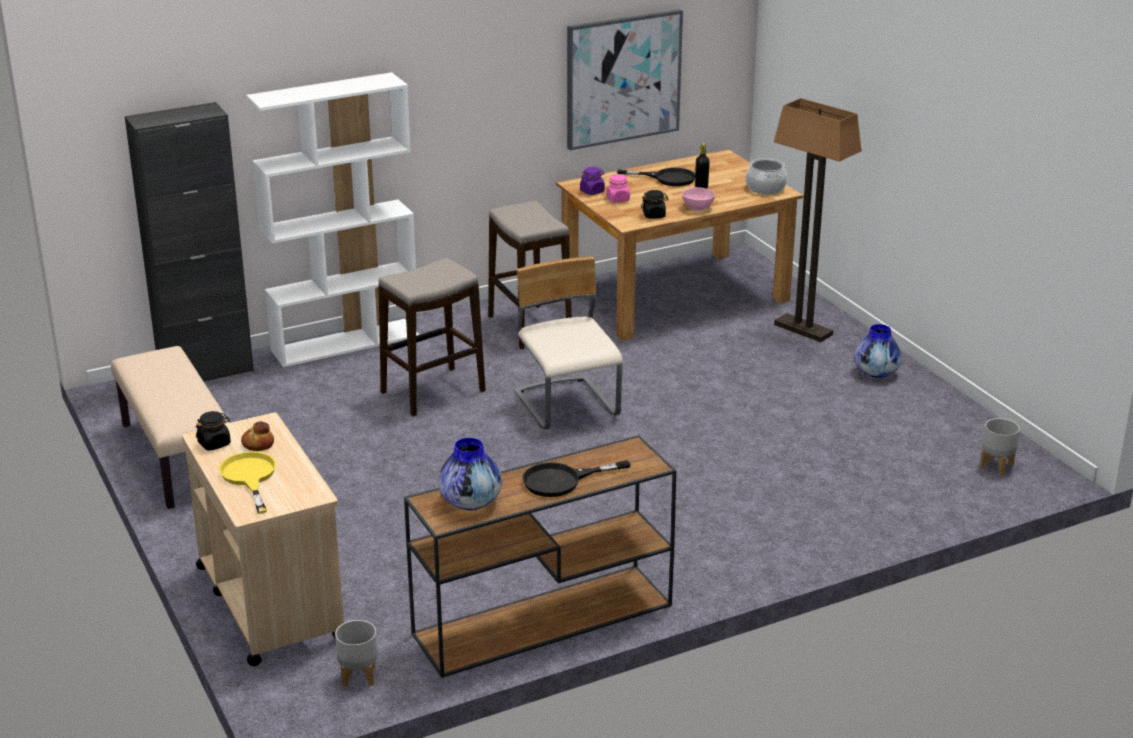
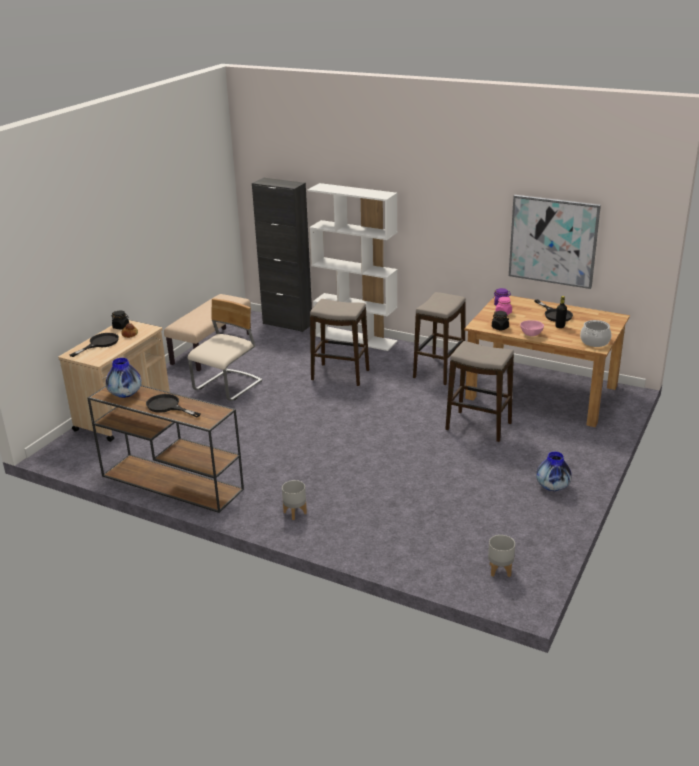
camera: 55 degrees right, 0 degrees up
(249, 477) = (100, 343): yellow frying pan -> black frying pan
(358, 677) = (86, 457): grey planter -> grey planter (294, 513)
(567, 405) = (375, 411): beige chair -> beige chair (228, 387)
(699, 359) = (478, 427): none -> stool
(803, 330) = (566, 444): floor lamp -> none

